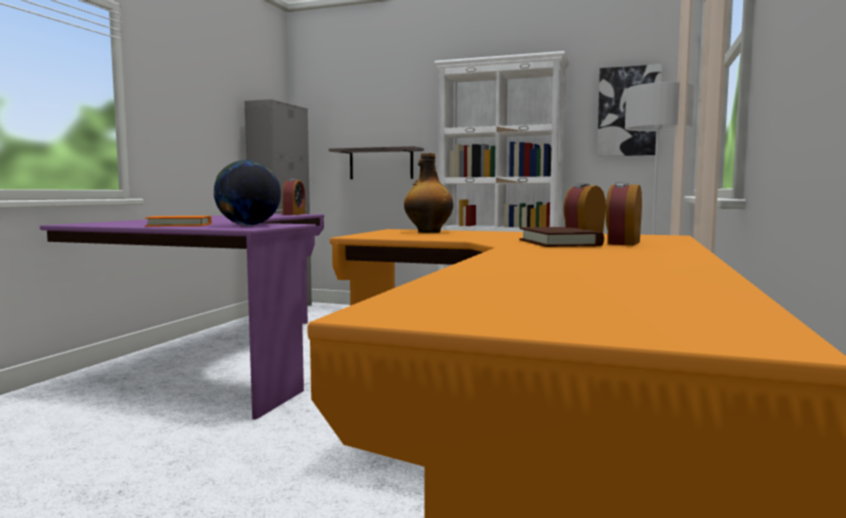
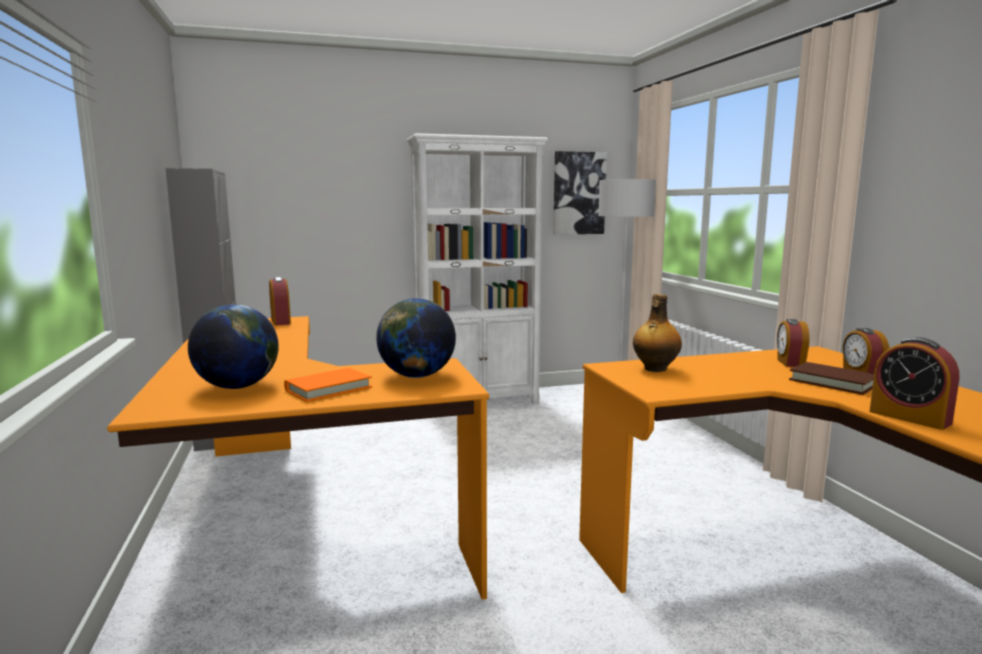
camera: 35 degrees left, 5 degrees up
(144, 223) = (237, 387): none -> globe
(221, 358) = (287, 529): purple desk -> orange desk
(381, 164) = (324, 242): shelf -> none
(511, 254) = (909, 417): none -> alarm clock

